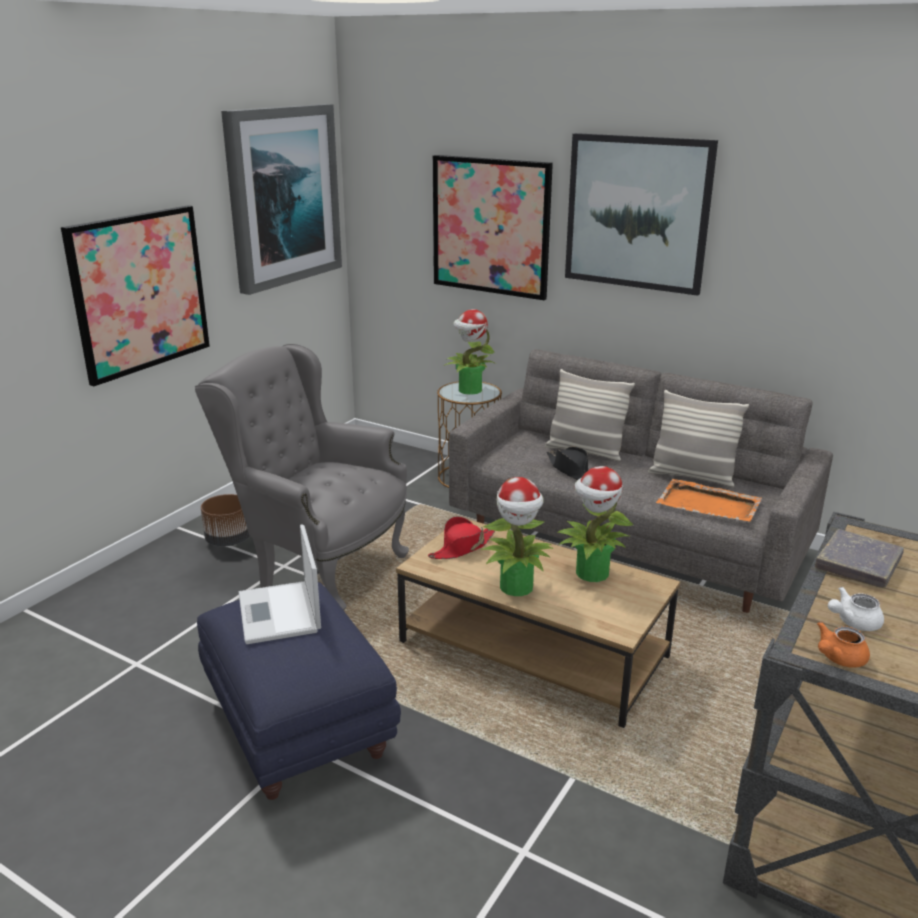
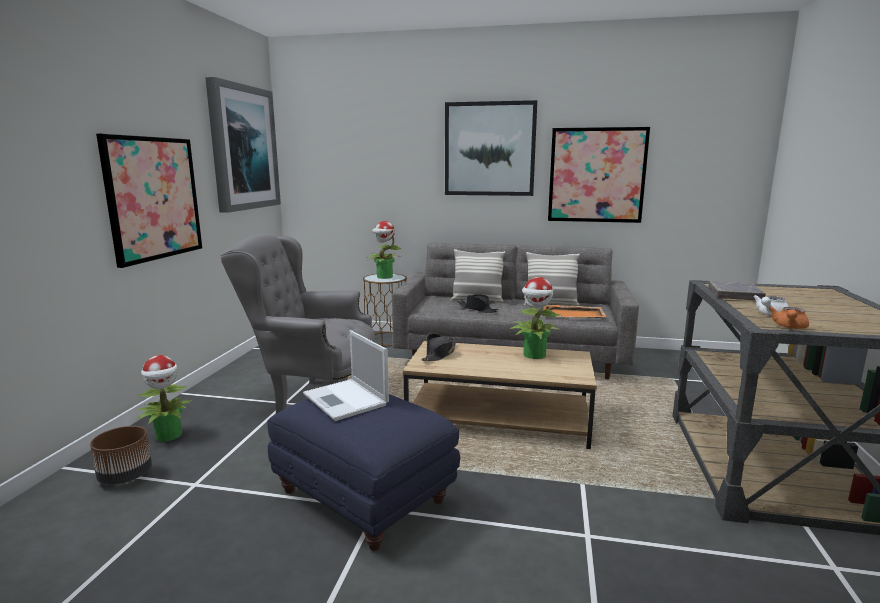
camera: 20 degrees left, 10 degrees down
(229, 540) = (230, 395): brown planter -> brown planter (125, 476)
(462, 547) = (439, 354): red hat -> black hat
(491, 226) = (390, 167): picture -> picture (596, 175)
(517, 587) = (495, 368): potted plant -> potted plant (169, 435)

